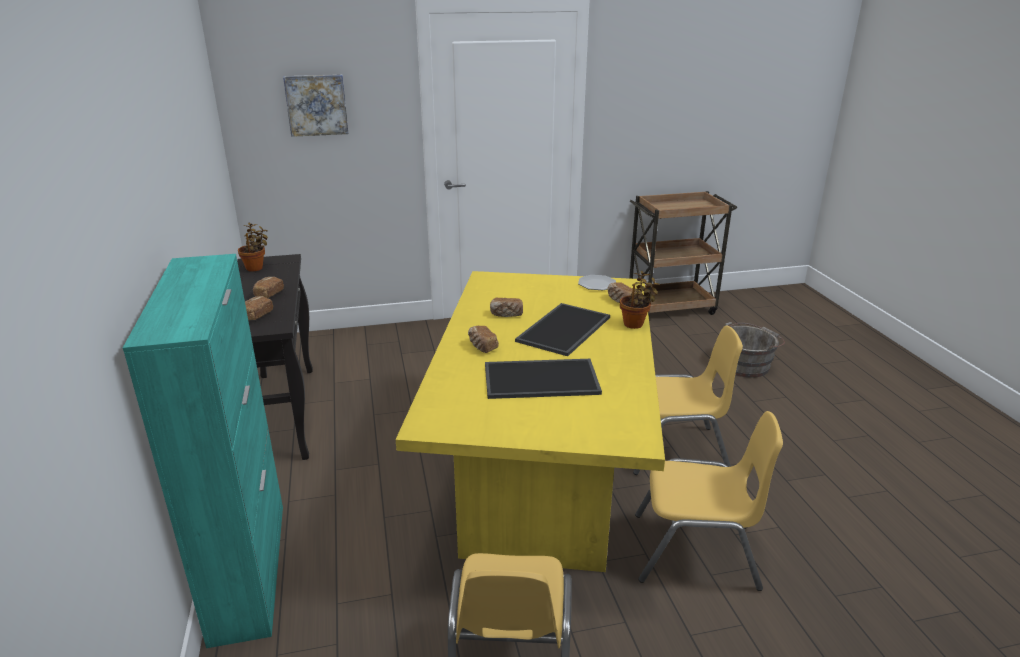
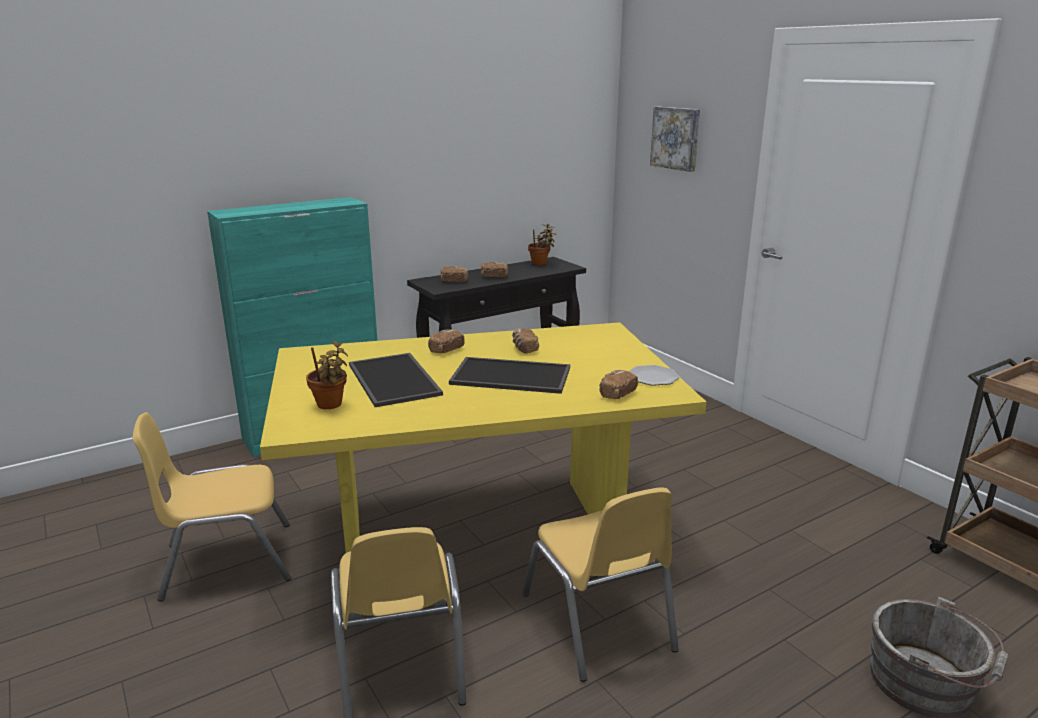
camera: 70 degrees right, 5 degrees down
(635, 324) = (556, 408): potted plant -> potted plant (330, 405)

